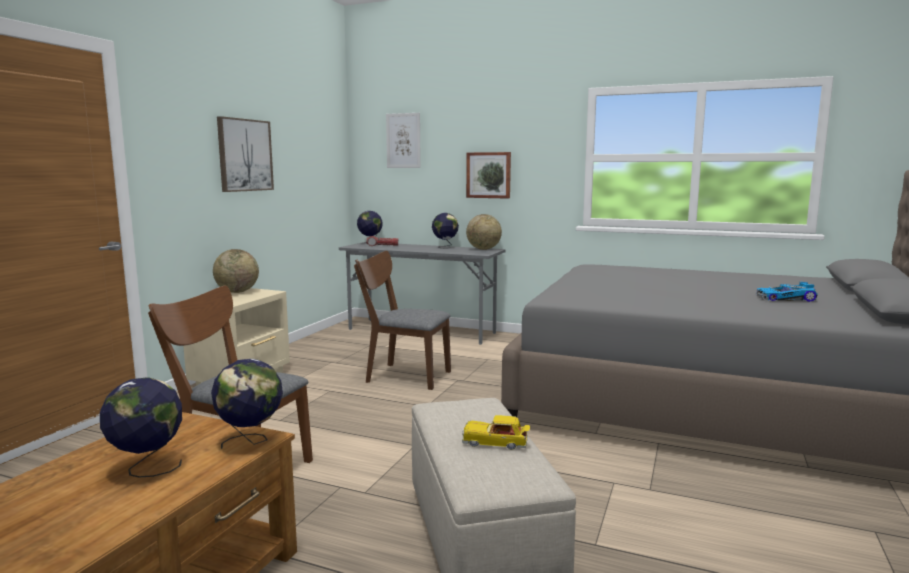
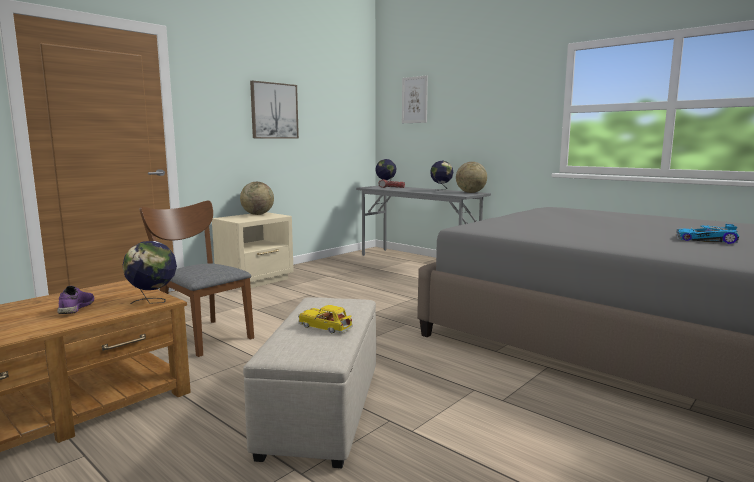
camera: 20 degrees right, 0 degrees up
(147, 468) = (76, 308): globe -> purple shoe
(402, 375) = (372, 290): brown chair -> none
(488, 175) = (480, 127): picture -> none

